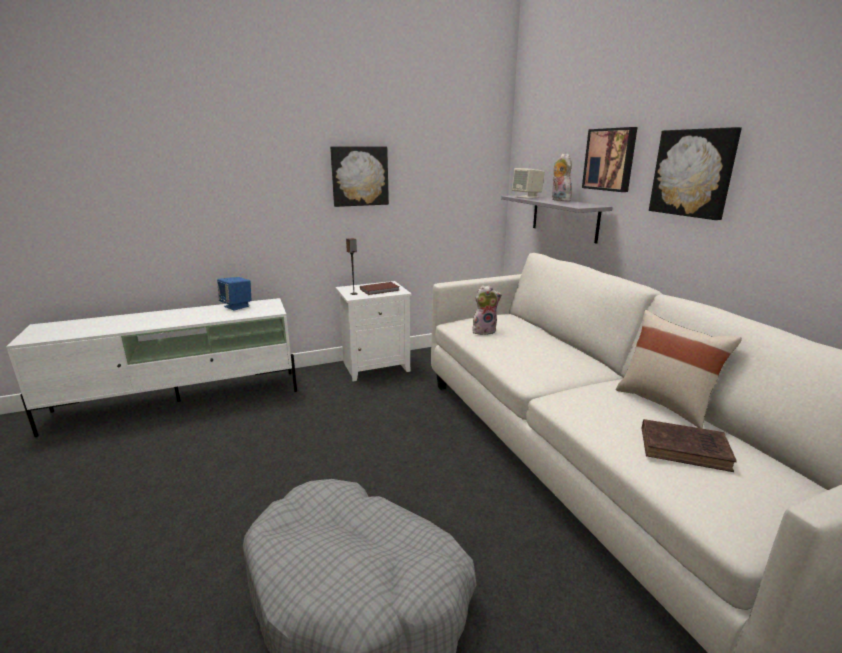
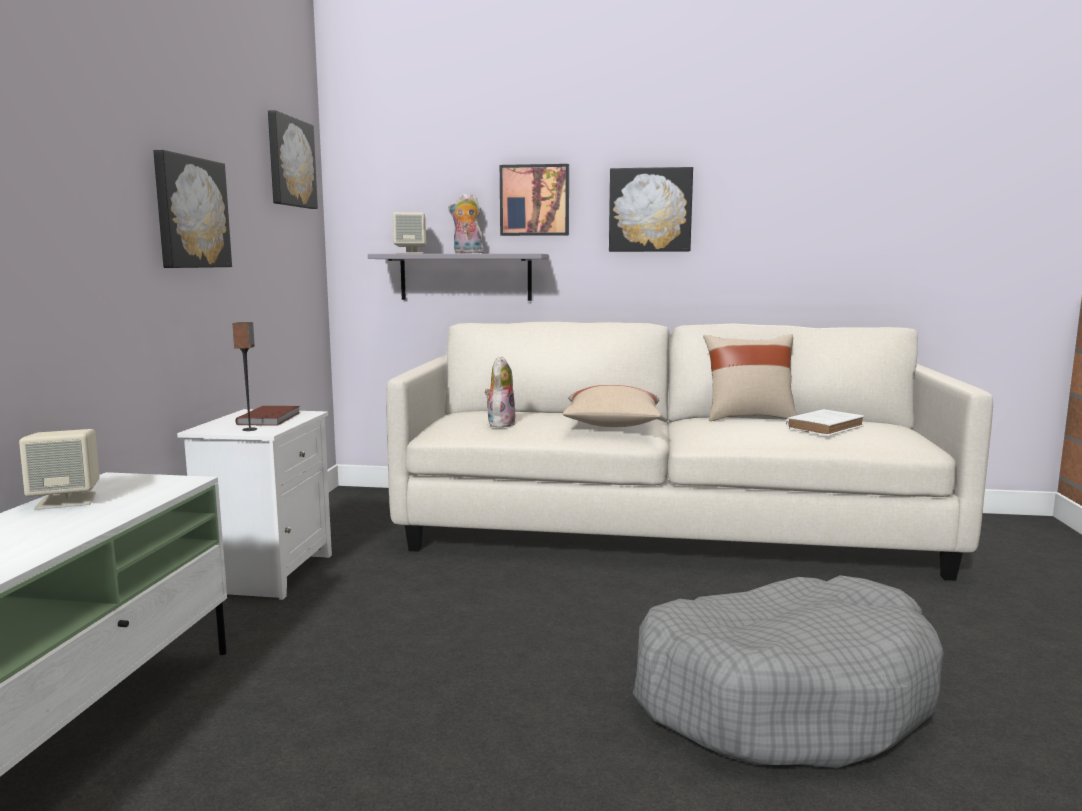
camera: 60 degrees left, 10 degrees down
(237, 306) = (67, 501): blue speaker -> beige speaker
(467, 135) = (289, 162): none -> picture
(535, 360) = (612, 426): none -> beige pillow
(686, 449) = (826, 427): brown book -> white book

